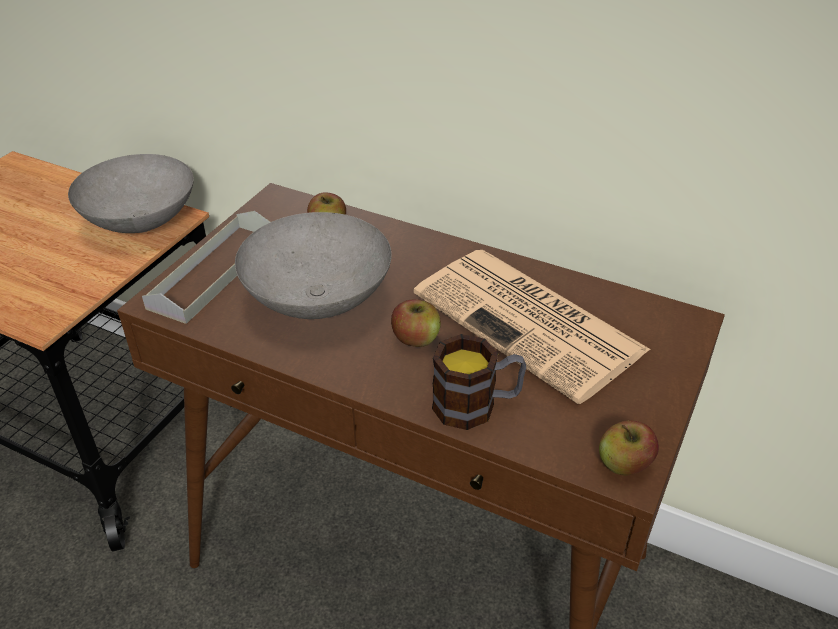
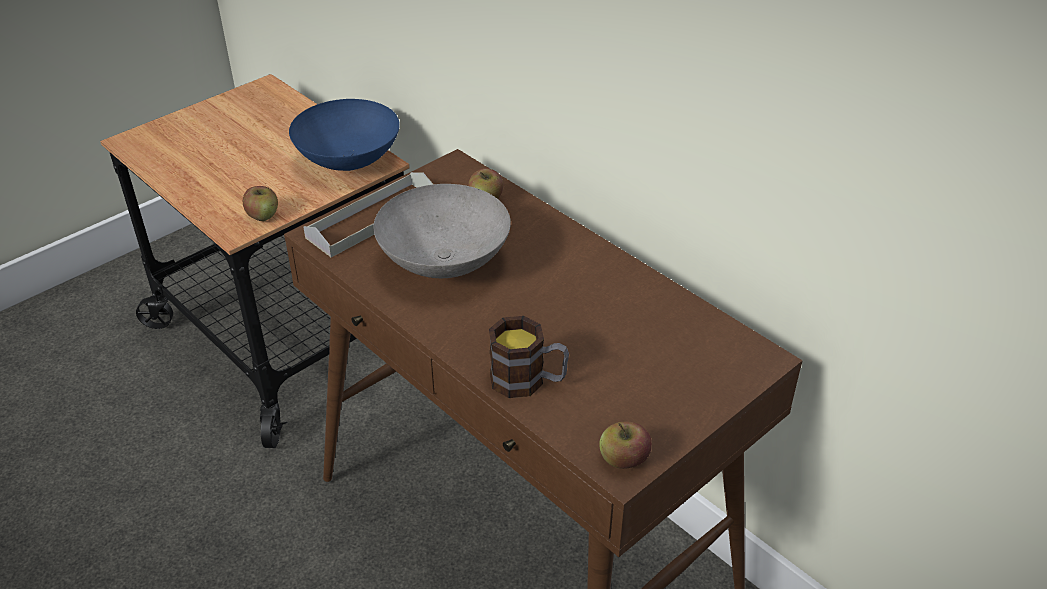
camera: 20 degrees right, 0 degrees up
(140, 221) = (349, 160): grey bowl -> blue bowl
(416, 338) = (508, 314): apple -> apple (263, 215)
(531, 323) = (616, 325): newspaper -> none

